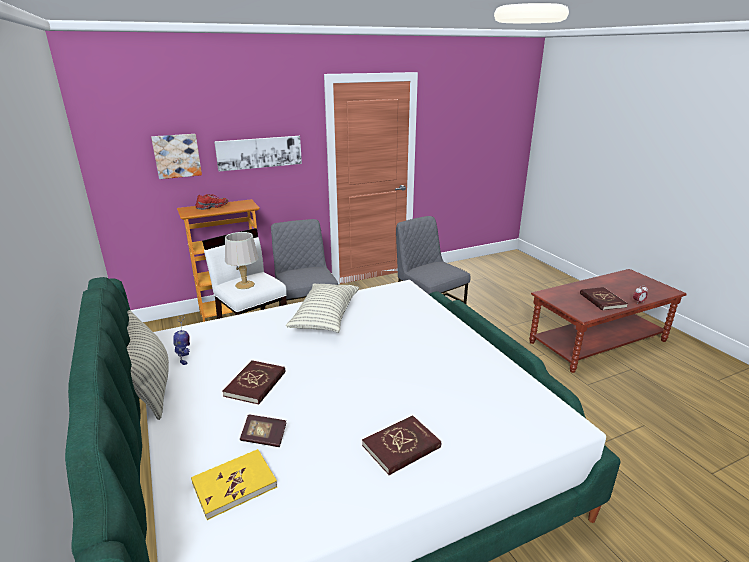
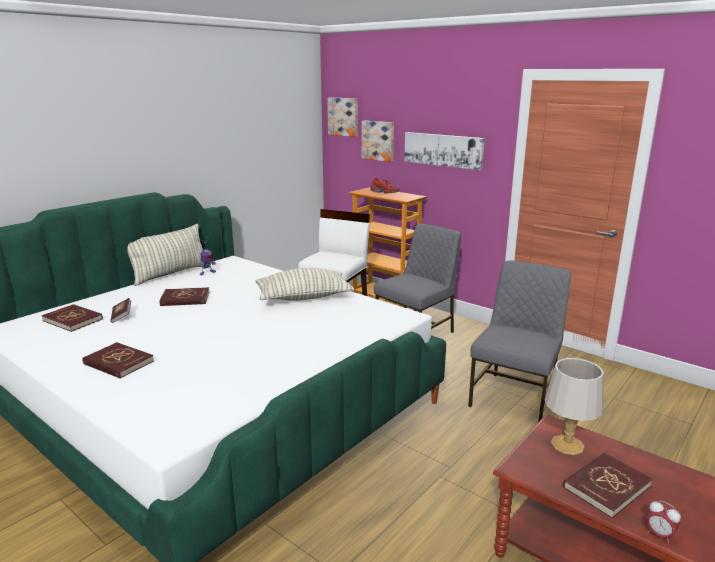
camera: 65 degrees right, 5 degrees down
(116, 135) = (343, 116): none -> picture
(234, 485) = (73, 320): yellow book -> red book
(245, 285) = (324, 257): grey table lamp -> grey table lamp (567, 445)

